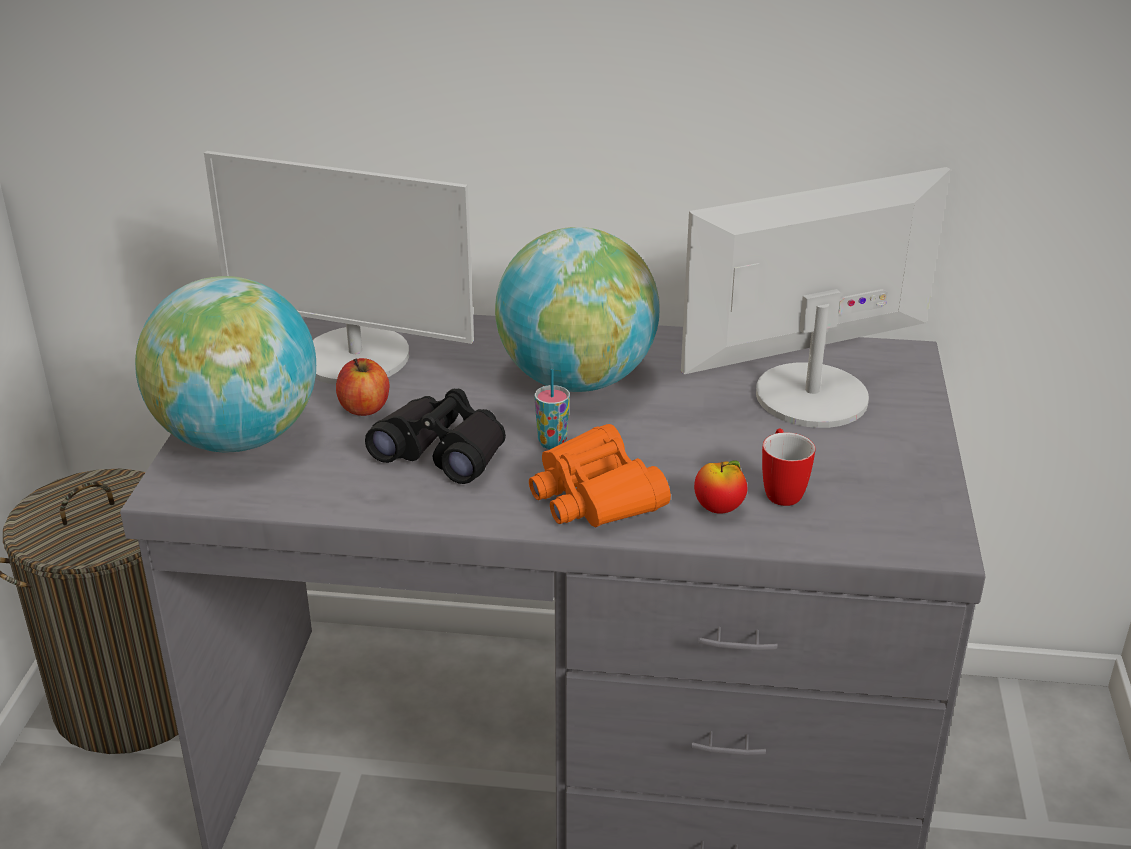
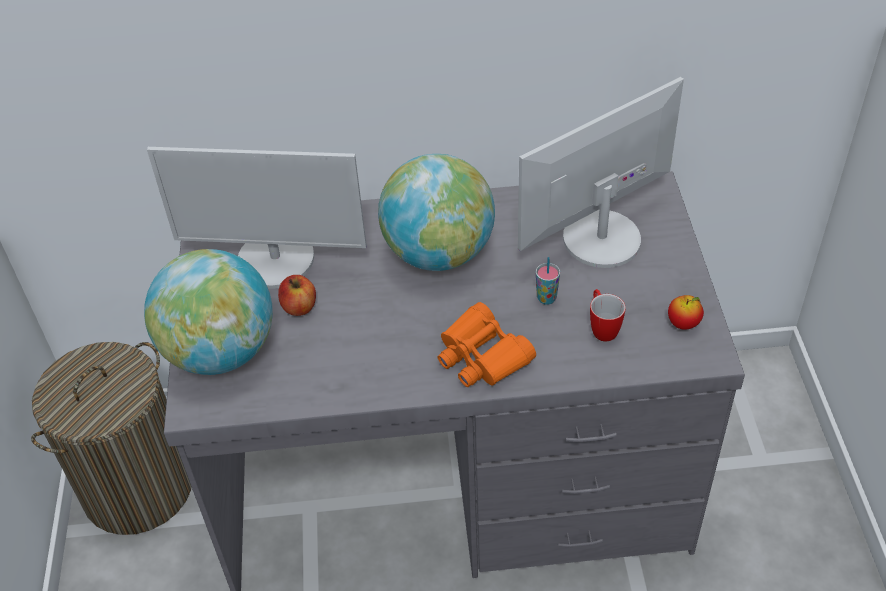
camera: 10 degrees left, 15 degrees up
(443, 451) = (368, 337): black binoculars -> none
(552, 443) = (439, 315): cup -> cup (546, 298)
(719, 509) = (566, 352): apple -> apple (683, 324)

